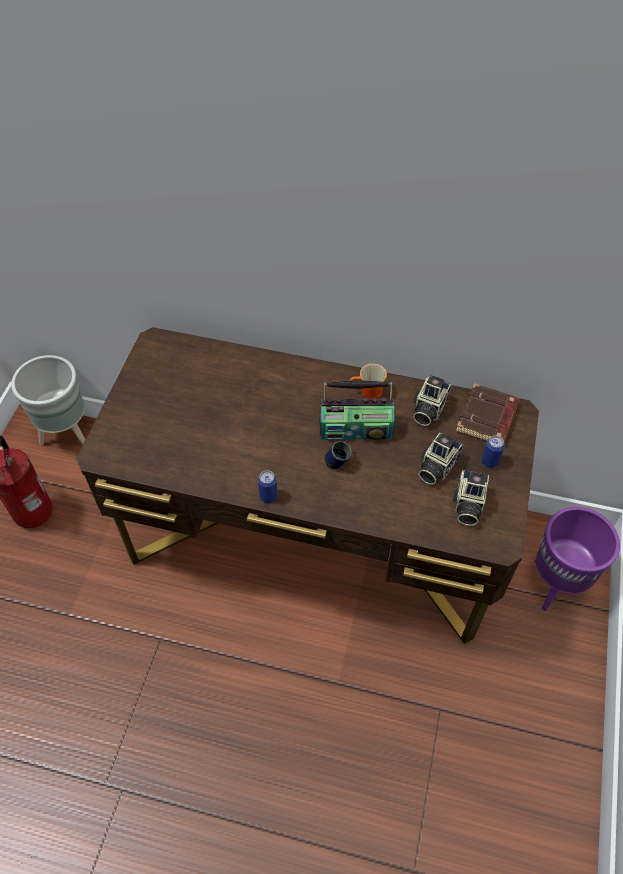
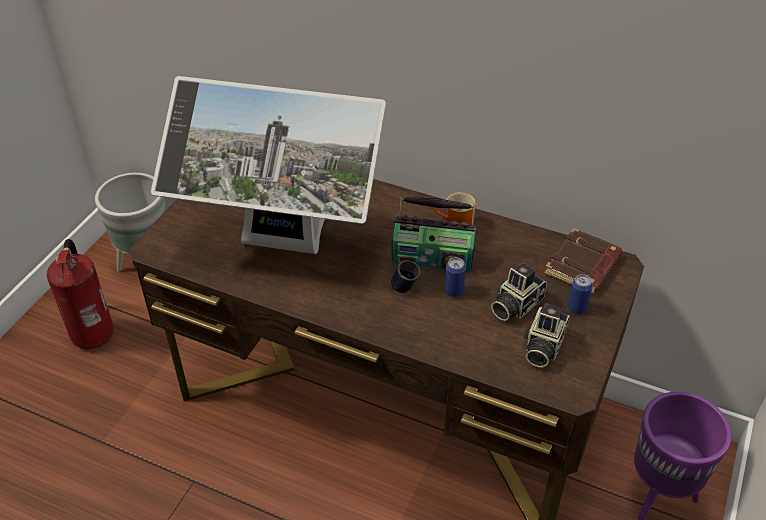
camera: 10 degrees right, 10 degrees down
(216, 435) = (281, 245): none -> monitor
(268, 496) = (321, 309): can -> can (454, 291)
(428, 409) = (517, 249): camera -> none

